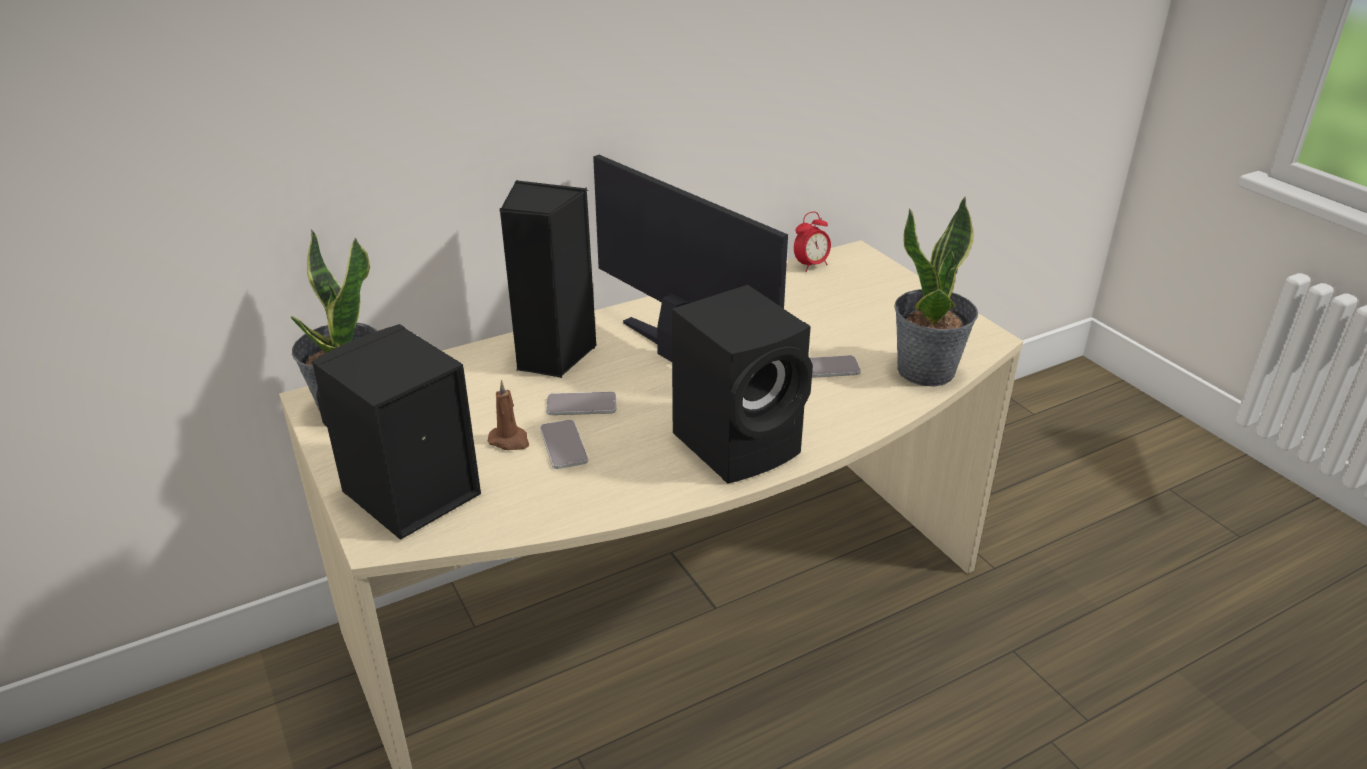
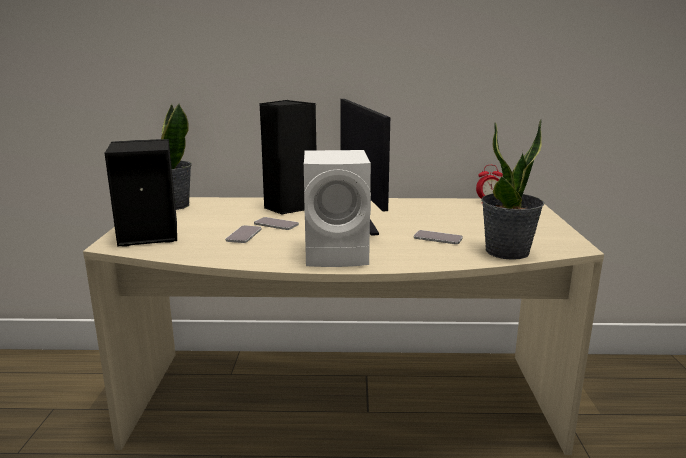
camera: 30 degrees right, 15 degrees down
(510, 441) = (221, 228): brown candle -> none
(740, 443) = (339, 254): black speaker -> white speaker

